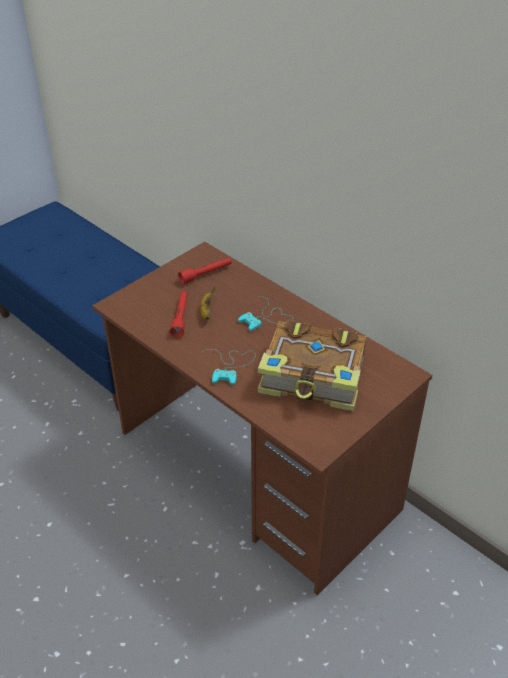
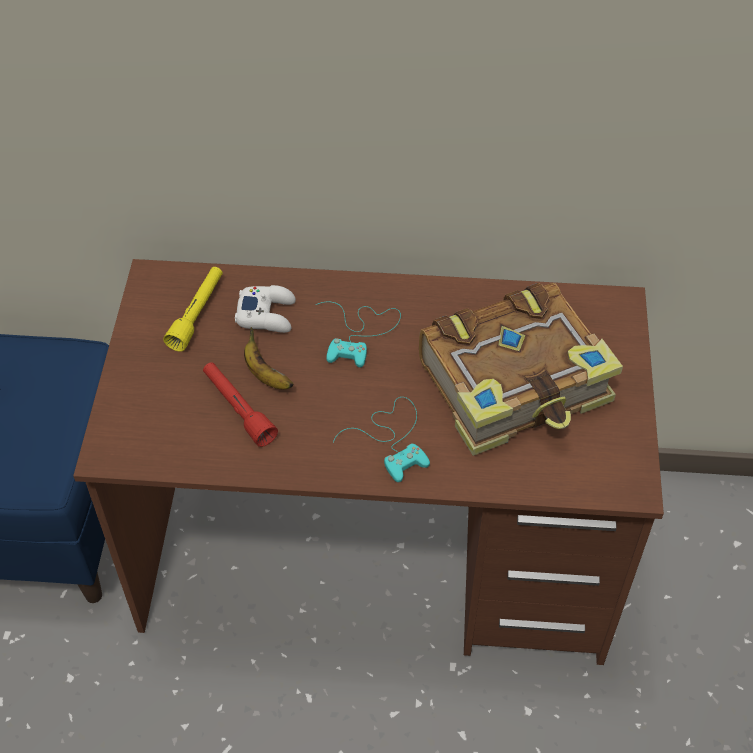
camera: 40 degrees left, 10 degrees up
(206, 274) = (197, 314): red flashlight -> yellow flashlight
(234, 289) = (267, 314): none -> white game controller

